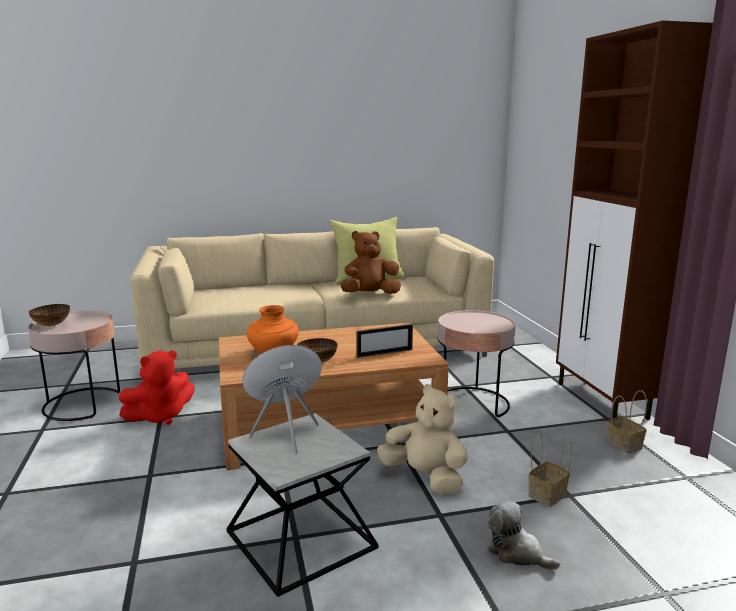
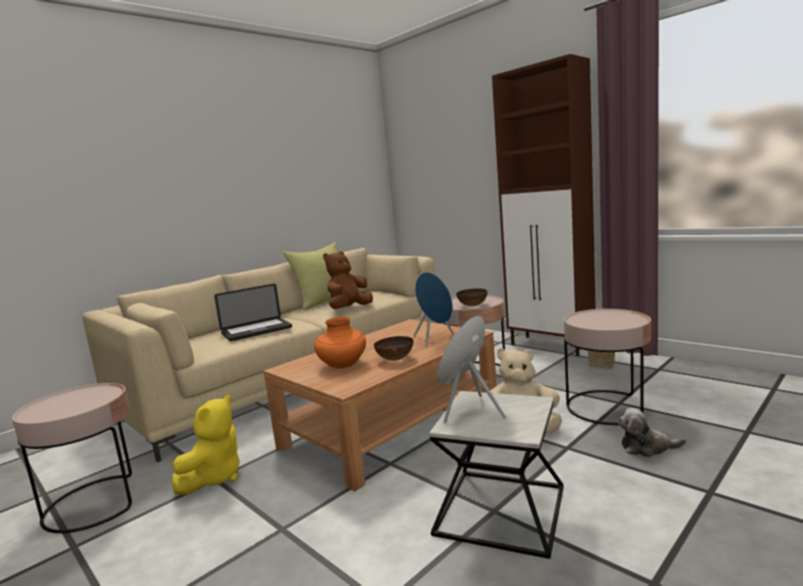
camera: 30 degrees left, 5 degrees down
(51, 325) = (48, 411): bowl -> bowl (472, 306)
(160, 416) = (214, 478): red plush toy -> yellow plush toy
(265, 296) = (256, 331): none -> laptop
(384, 353) = (435, 339): picture frame -> blue speaker
(547, 494) = (607, 407): basket -> pink side table

